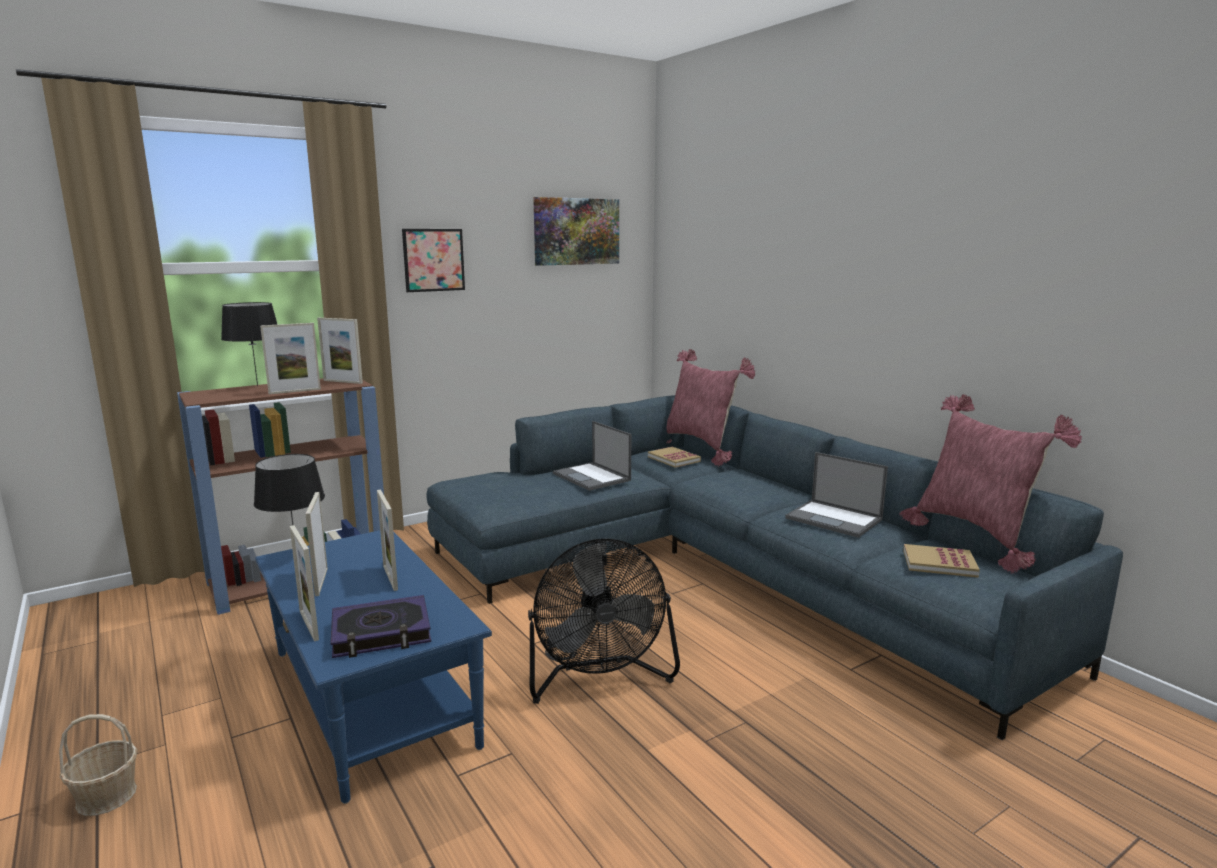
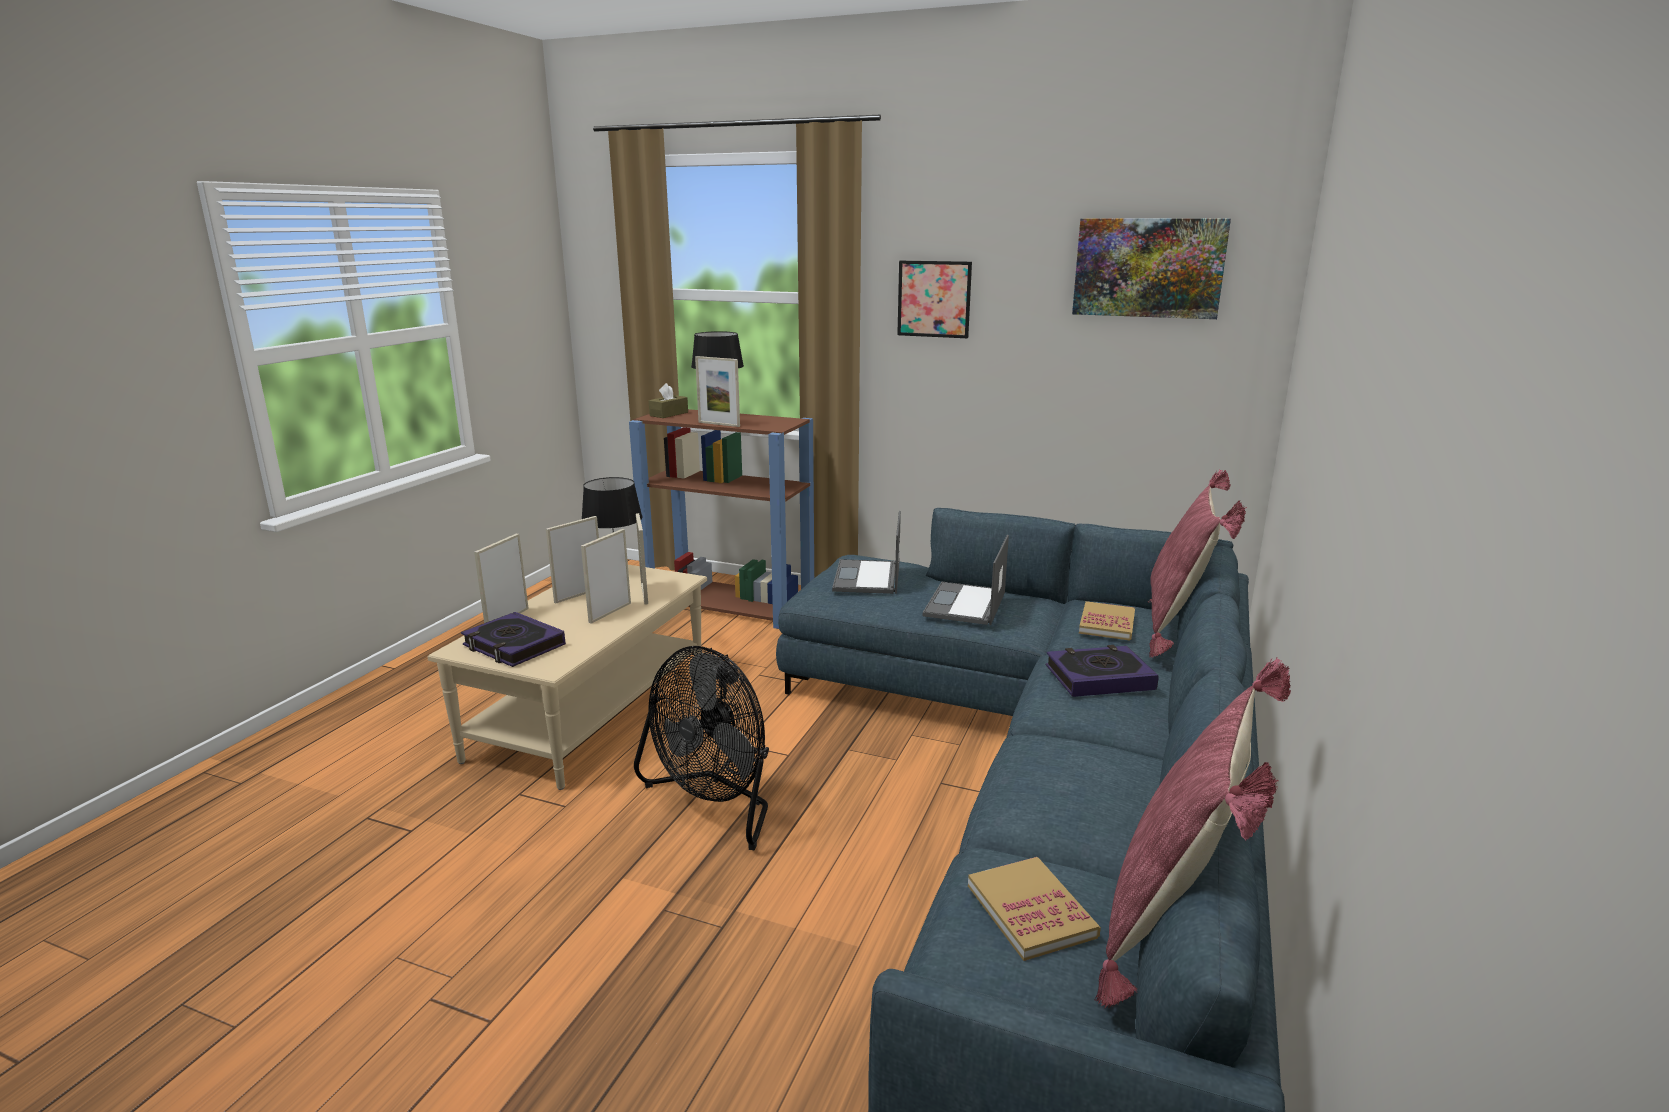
camera: 55 degrees right, 5 degrees up
(106, 796) = (421, 682): basket -> none
(208, 395) = (669, 414): none -> brown tissue box
(343, 382) = (776, 423): picture frame -> picture frame (644, 594)
(372, 698) = (590, 712): blue coffee table -> beige coffee table
(732, 480) = (1099, 678): none -> book
(835, 519) = (1076, 784): laptop -> laptop (867, 578)

